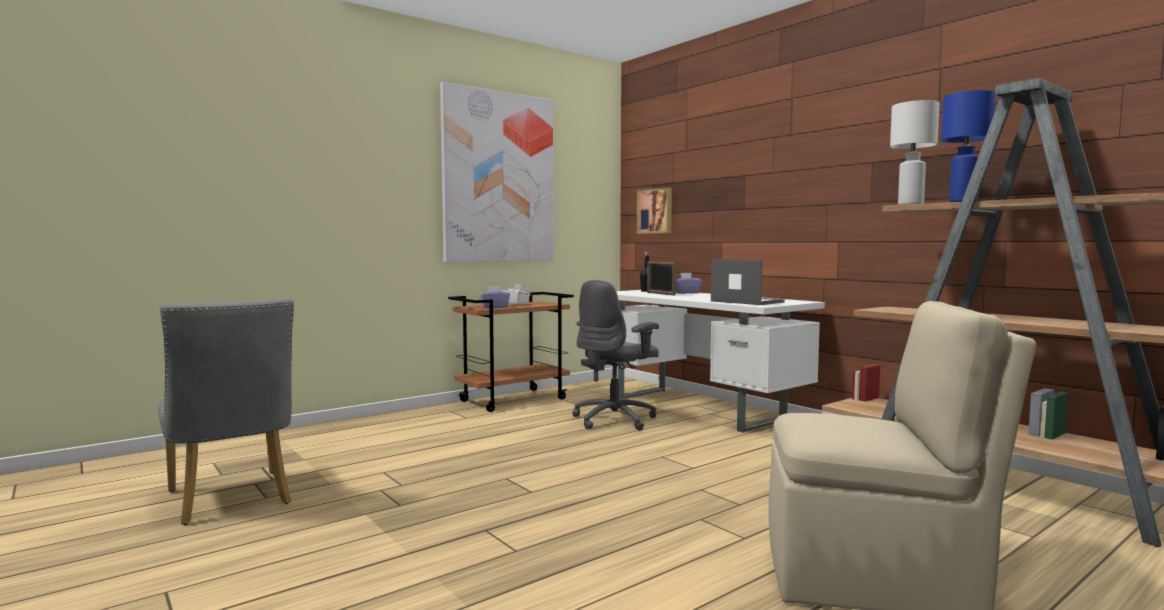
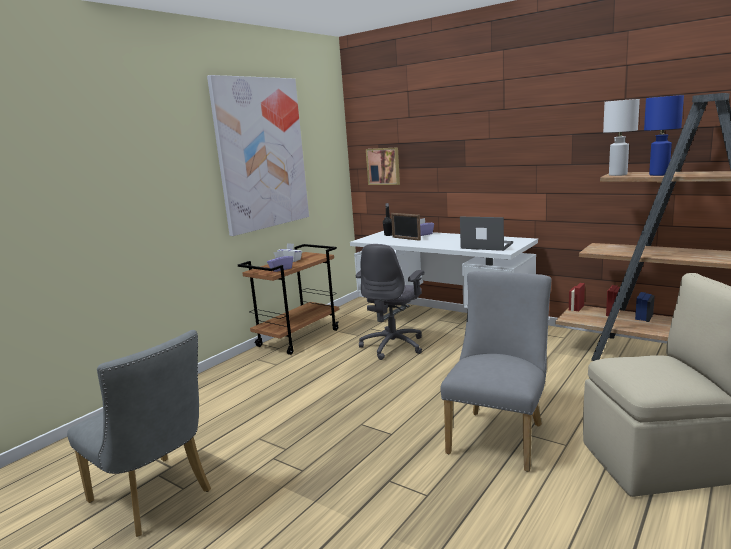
camera: 15 degrees left, 10 degrees up
(663, 514) = (499, 435): none -> grey chair

